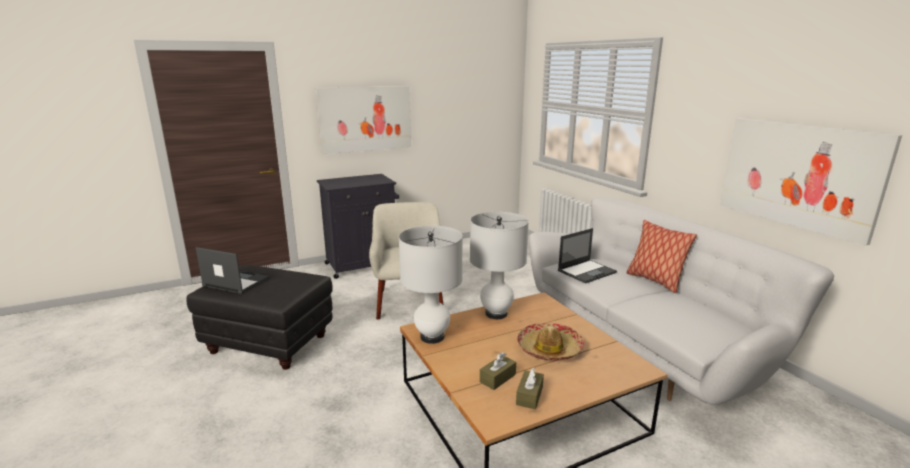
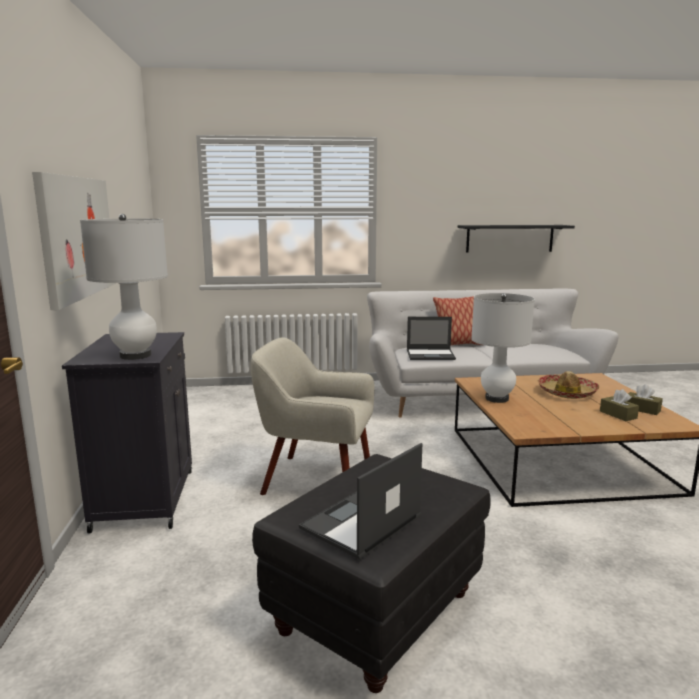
camera: 70 degrees left, 5 degrees down
(432, 337) = (542, 428): white table lamp -> white table lamp (135, 355)
(587, 271) = (431, 355): laptop -> laptop turned 105 degrees clockwise
(798, 175) = (509, 238): picture -> black shelf

